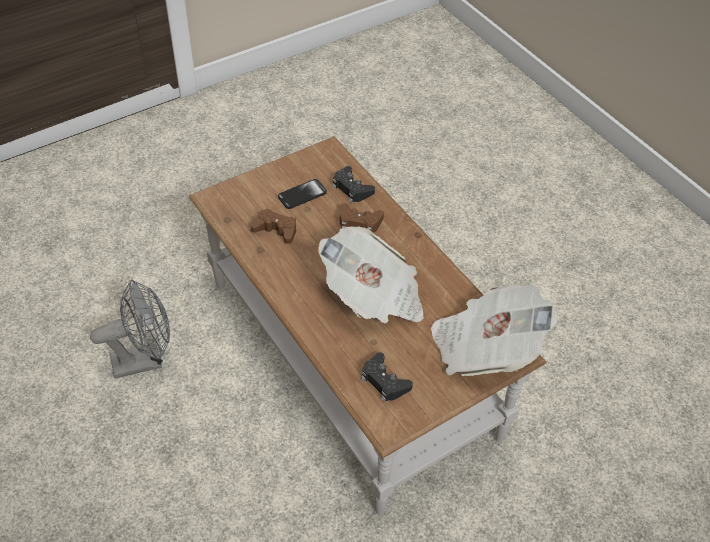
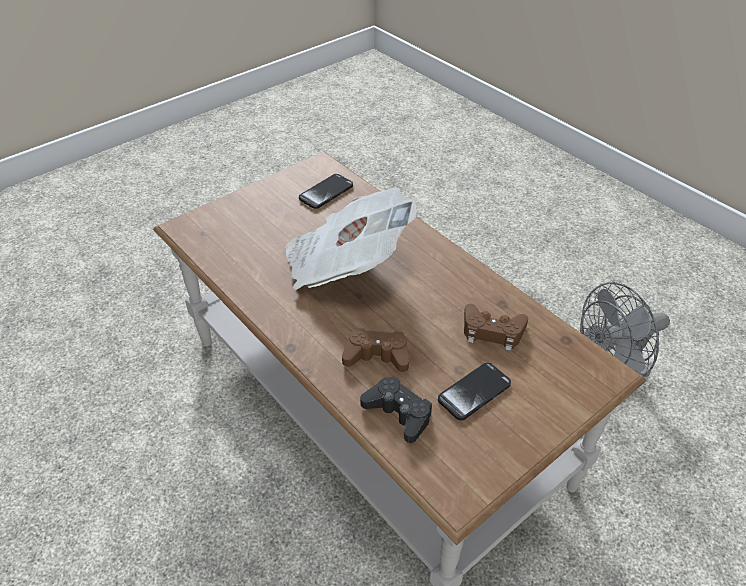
camera: 175 degrees right, 5 degrees down
(384, 381) = (326, 192): black game controller -> phone
(485, 347) = (218, 228): newspaper -> none

